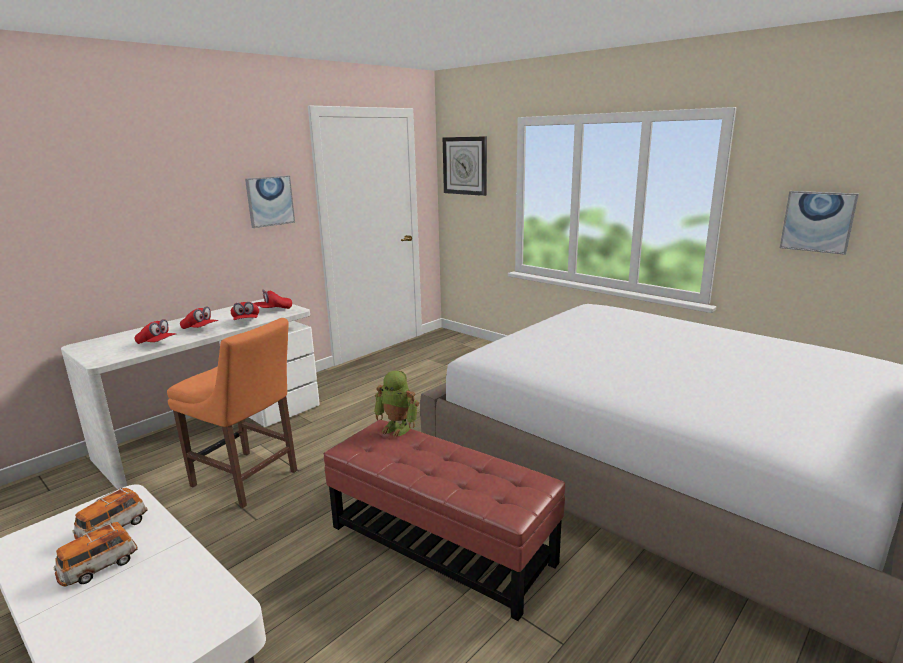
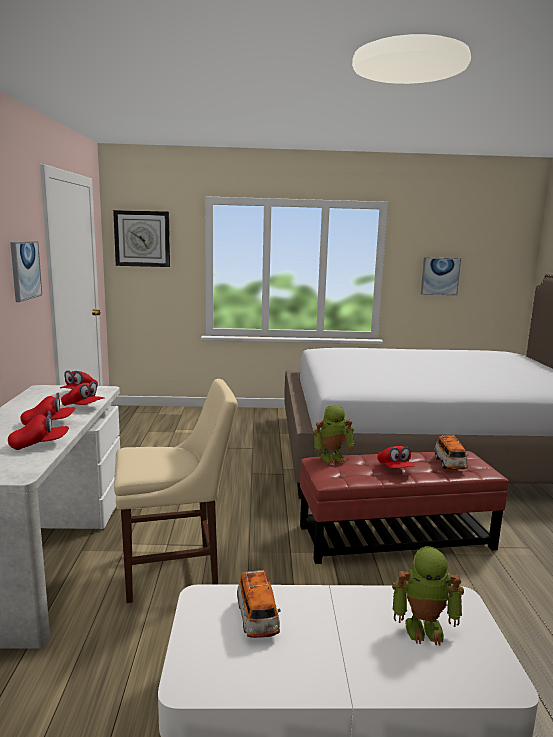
camera: 45 degrees left, 5 degrees down
(99, 568) = (316, 642): toy car -> toy car (449, 464)
(161, 612) = (424, 627): none -> toy robot
(248, 480) = (176, 571): orange chair -> beige chair
(423, 462) = (394, 468): none -> red cap

